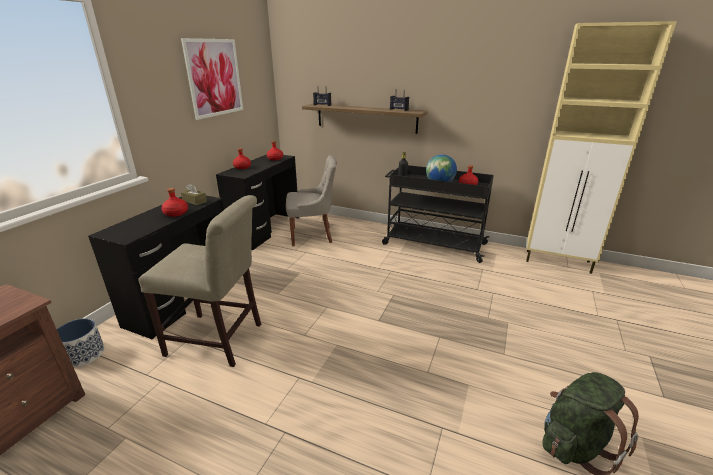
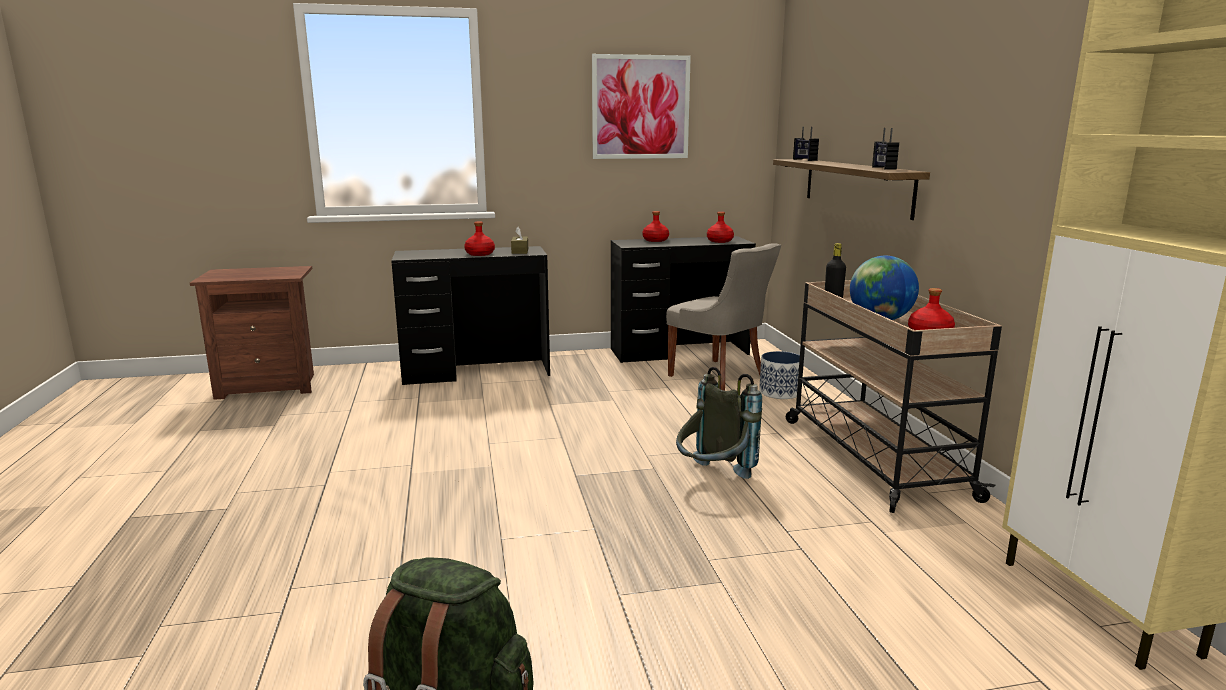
camera: 55 degrees right, 10 degrees down
(84, 354) = (357, 373): planter -> planter (780, 392)
(219, 340) = (431, 409): beige chair -> none
(419, 285) = (713, 479): none -> grey backpack
(433, 244) = (873, 456): black cart -> beige cart

